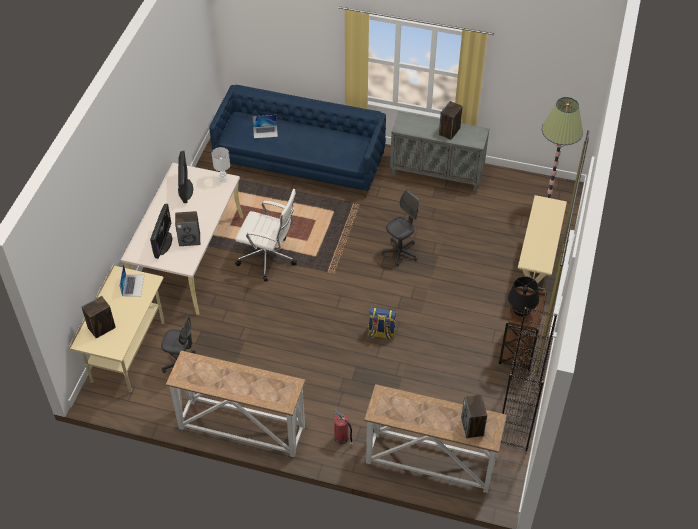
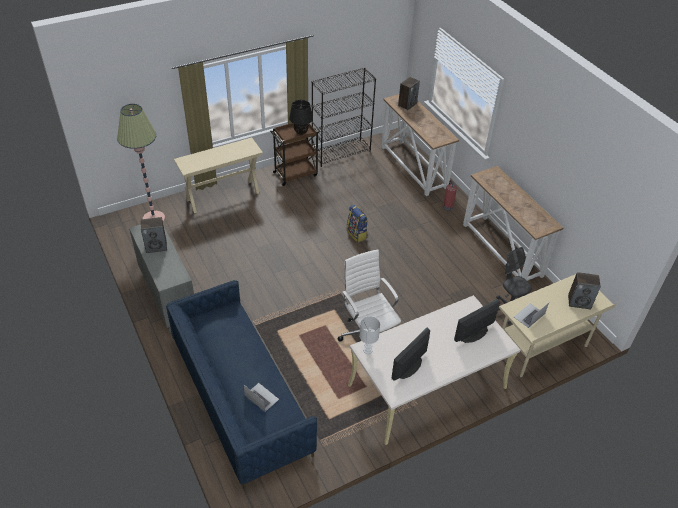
camera: 135 degrees left, 5 degrees down
(190, 239) = (449, 320): speaker -> none
(400, 252) = (277, 267): grey office chair -> none

